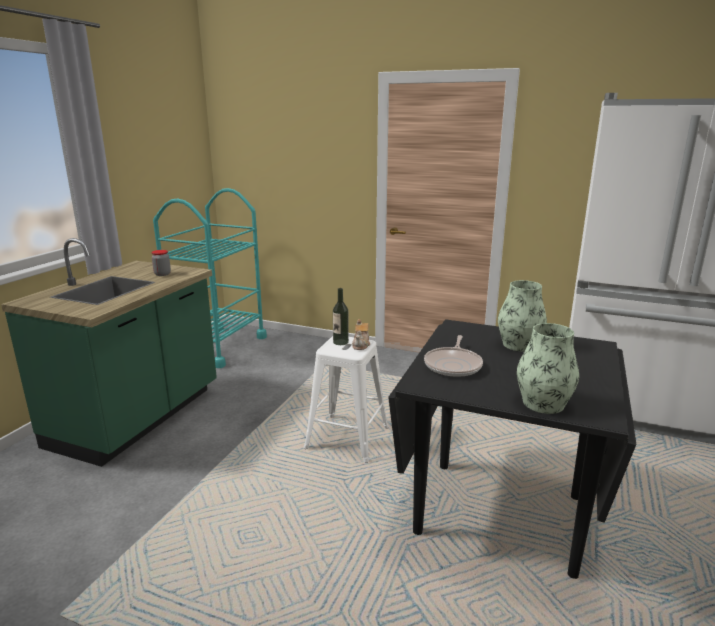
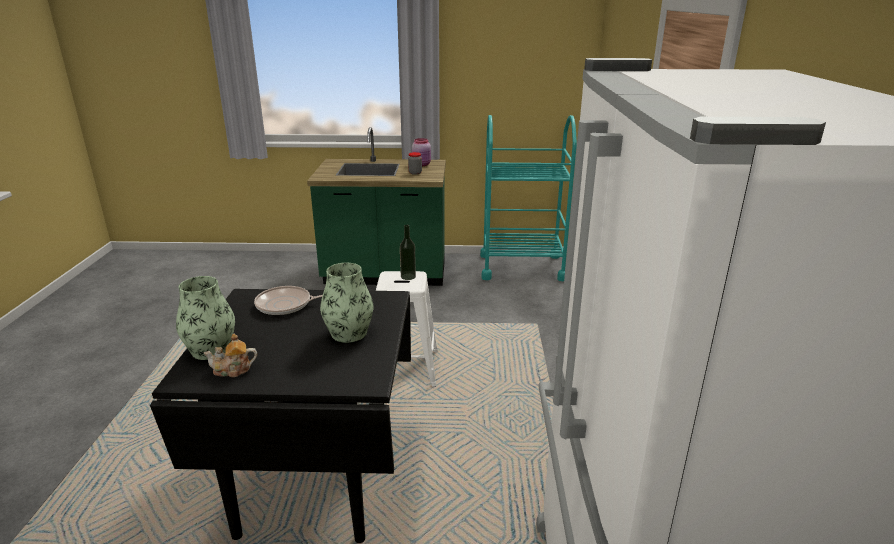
camera: 70 degrees right, 5 degrees up
(137, 269) = (422, 165): none -> pink jar
(361, 345) = (407, 286): teapot -> teapot (233, 370)

